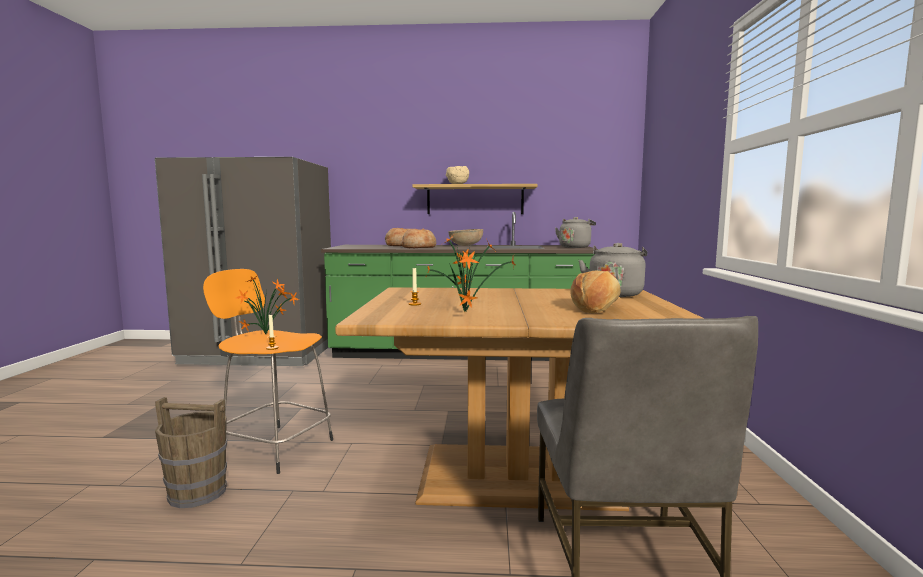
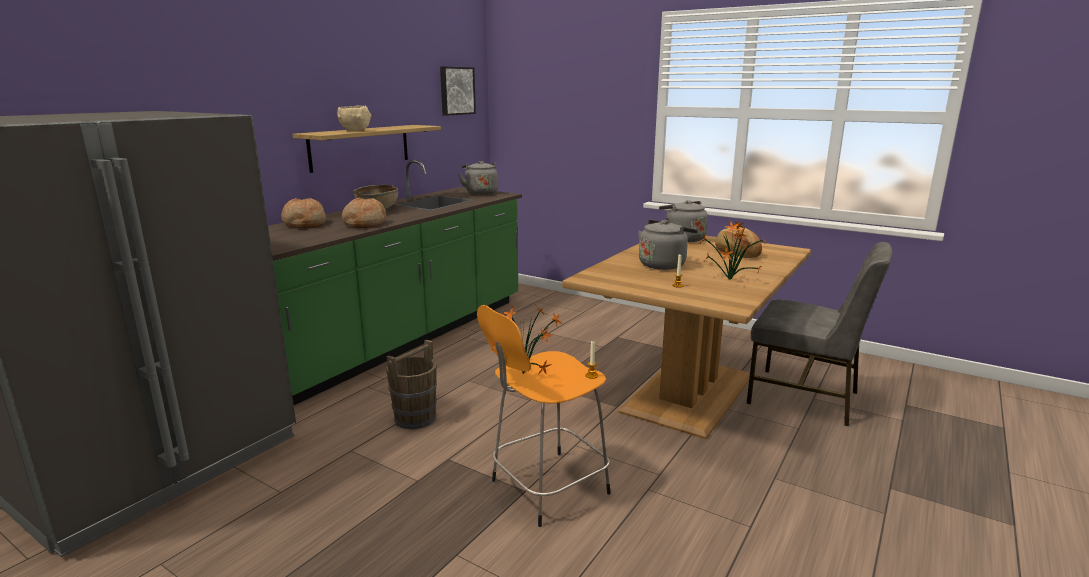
camera: 60 degrees left, 10 degrees up
(197, 492) = (615, 545): brown bucket -> brown bucket (415, 418)
(487, 297) = (663, 264): none -> grey kettle
(593, 158) = (456, 91): none -> picture

